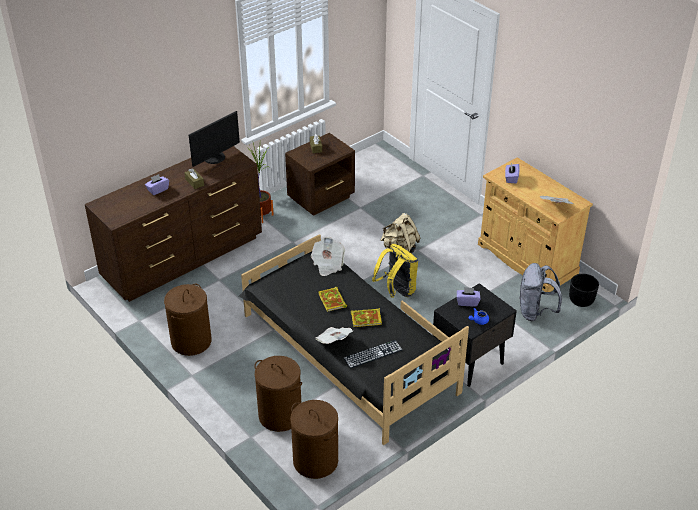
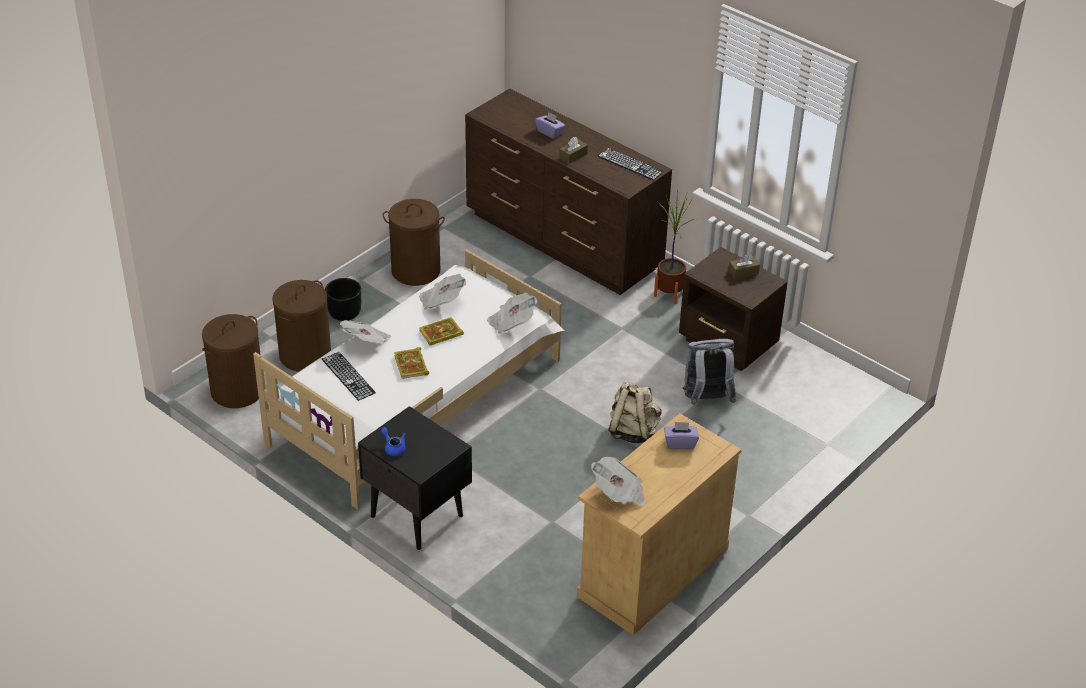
camera: 80 degrees right, 0 degrees up
(215, 158) = (630, 164): monitor -> keyboard
(294, 297) = (441, 301): none -> newspaper
(347, 353) = (416, 399): black bed -> white bed
(397, 291) = (544, 435): yellow backpack -> none
(467, 302) = (429, 436): purple tissue box -> none
(535, 312) = (531, 583): grey backpack -> grey backpack (706, 399)
(581, 300) = (569, 637): black planter -> black planter (344, 313)

